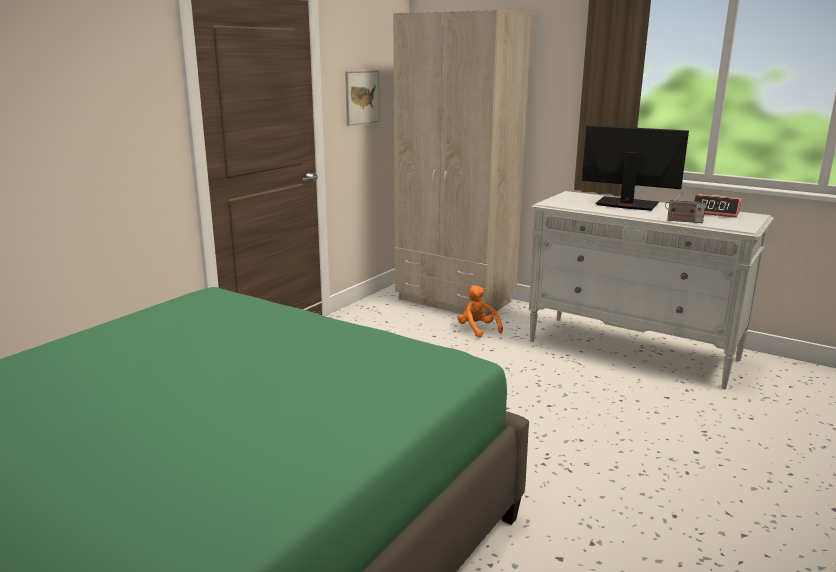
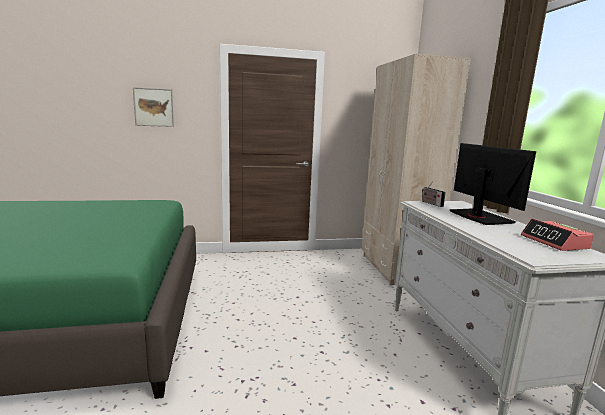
camera: 45 degrees right, 5 degrees down
(362, 97) = (359, 121): picture -> picture (153, 107)
(477, 330) = (374, 289): orange plush toy -> none
(682, 221) = (485, 237): radio -> radio (431, 203)

